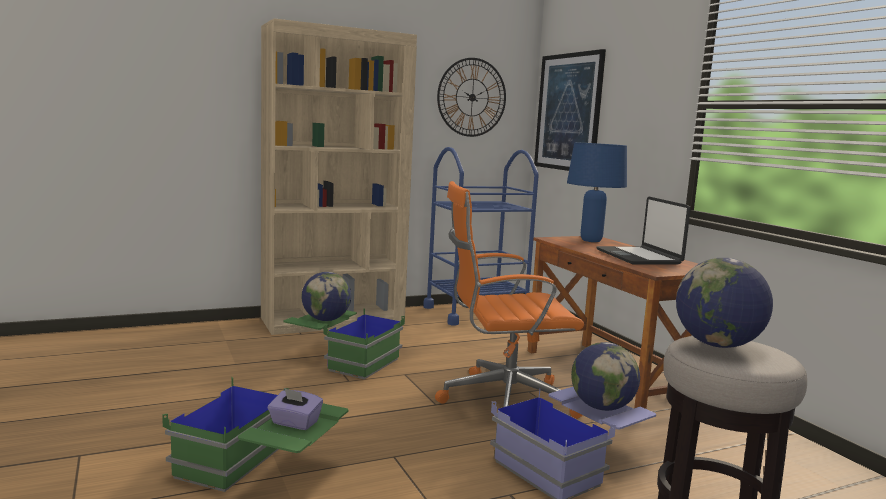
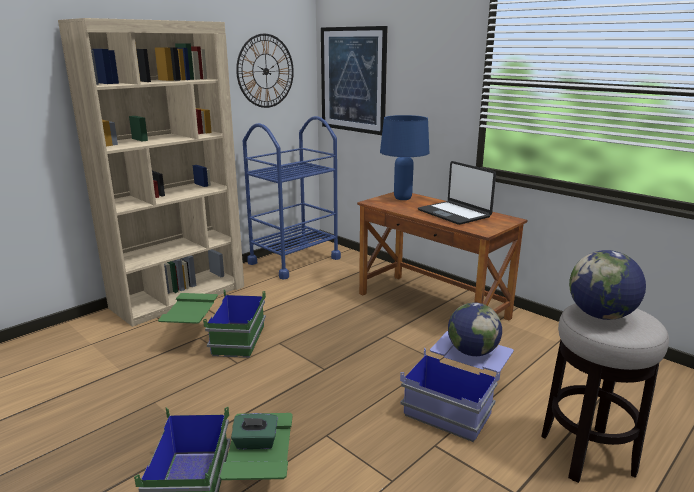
camera: 20 degrees left, 10 degrees up
(294, 423) = (255, 443): purple tissue box -> green tissue box
(326, 320) = (194, 309): globe -> none
(502, 400) = (372, 351): orange office chair -> none

